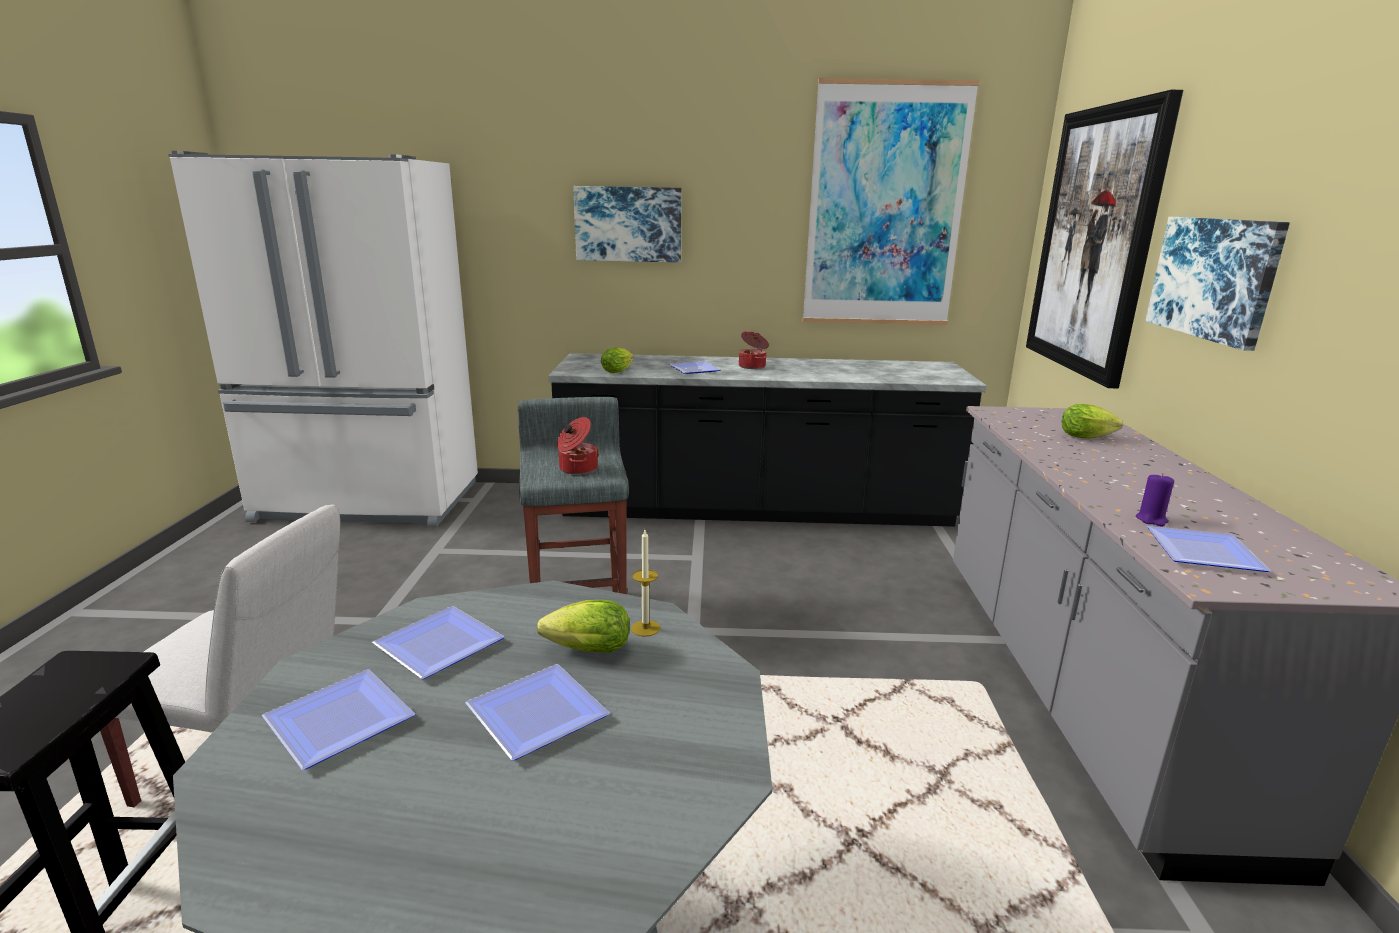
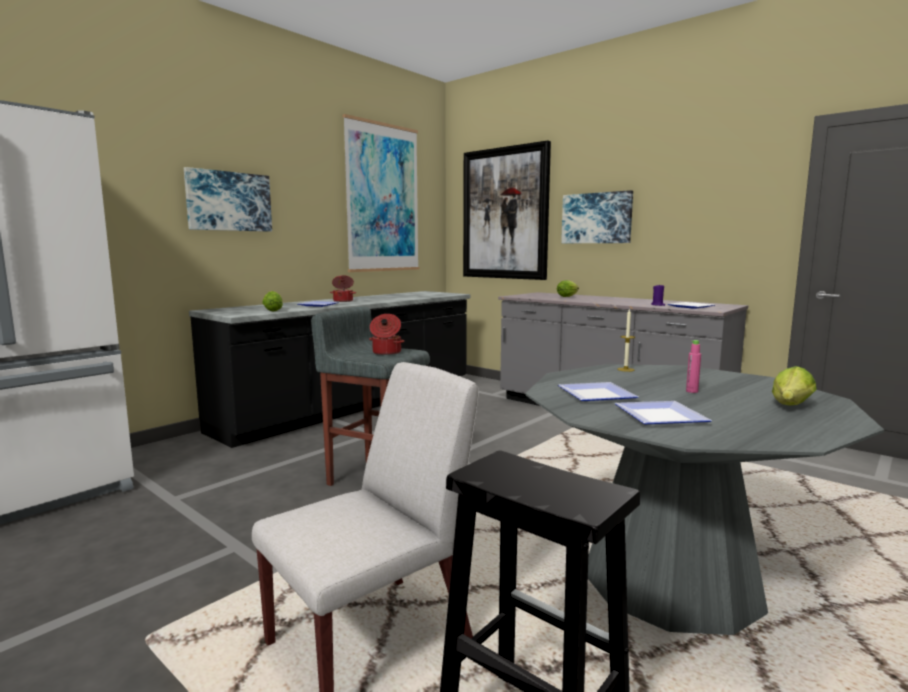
camera: 50 degrees left, 10 degrees down
(535, 718) = (692, 391): plate -> pink bottle
(584, 650) = (635, 378): lettuce -> lettuce (790, 407)

